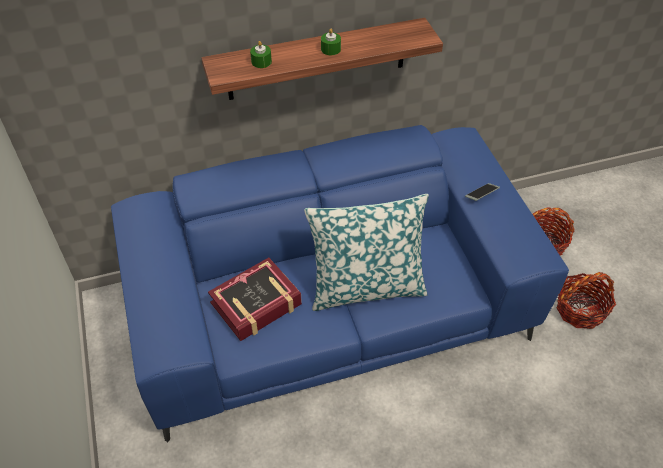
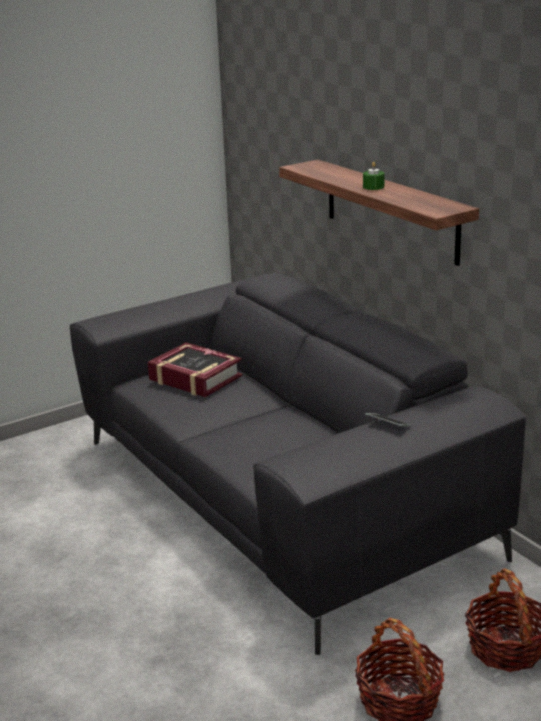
camera: 75 degrees right, 25 degrees down
(261, 62) = (328, 172): green candle -> none
(331, 314) = (277, 496): blue sofa -> grey sofa
(366, 287) = (247, 427): pillow -> none

